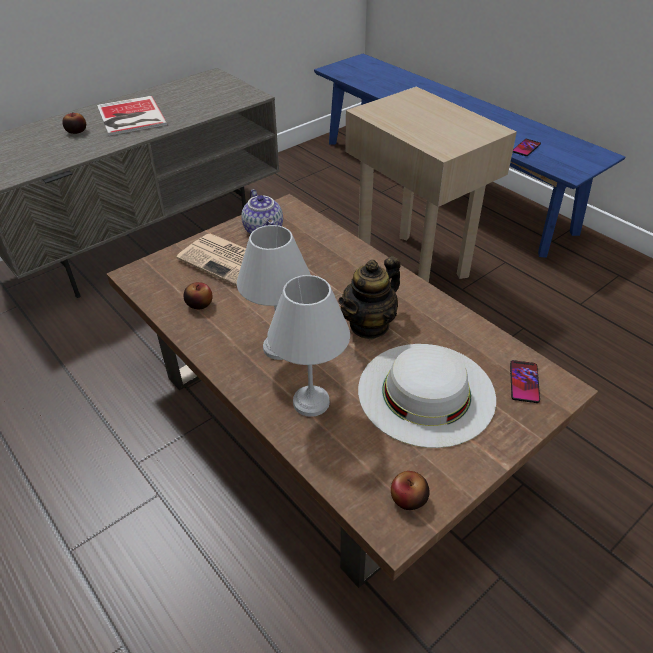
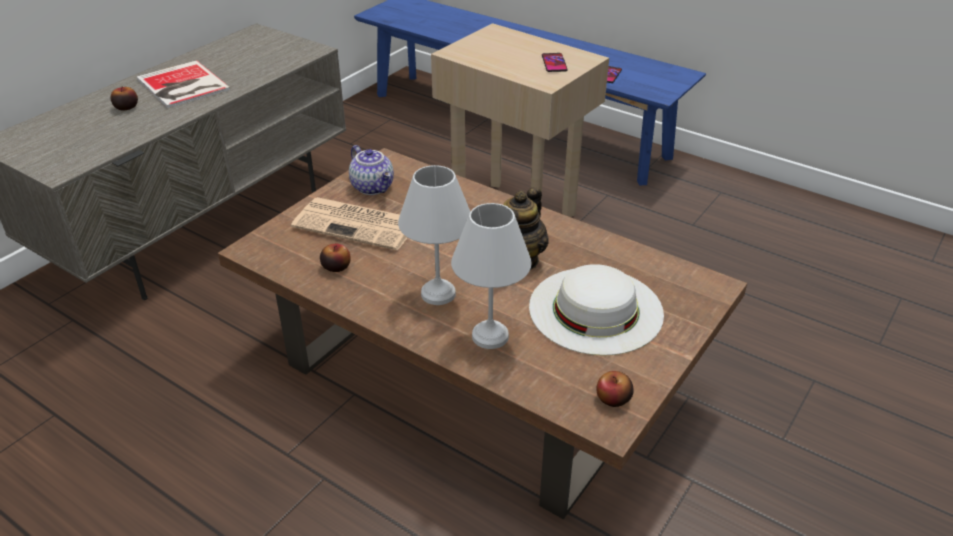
camera: 15 degrees left, 5 degrees down
(524, 382) = (681, 286): phone -> phone (554, 63)

